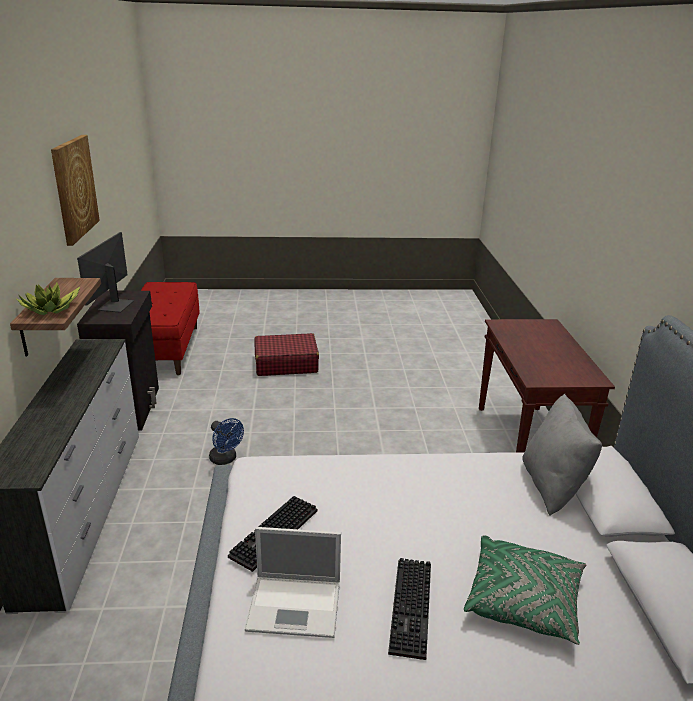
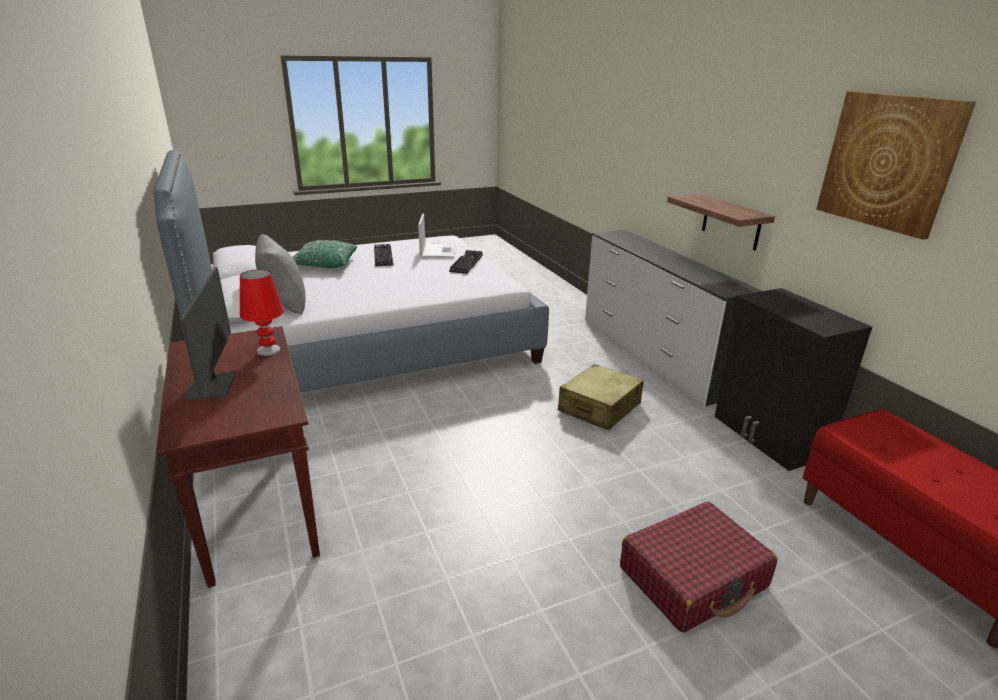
camera: 160 degrees right, 0 degrees up
(51, 310) = (698, 199): potted plant -> none
(115, 305) = (803, 310): monitor -> monitor (212, 385)
(225, 459) = (599, 408): blue fan -> beige suitcase
(296, 606) = (438, 251): laptop -> laptop turned 105 degrees clockwise
(526, 364) = (268, 350): none -> red table lamp

